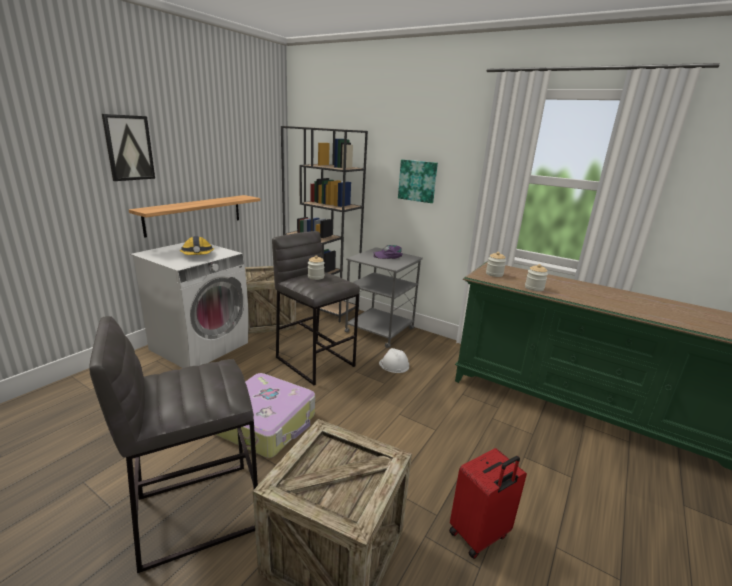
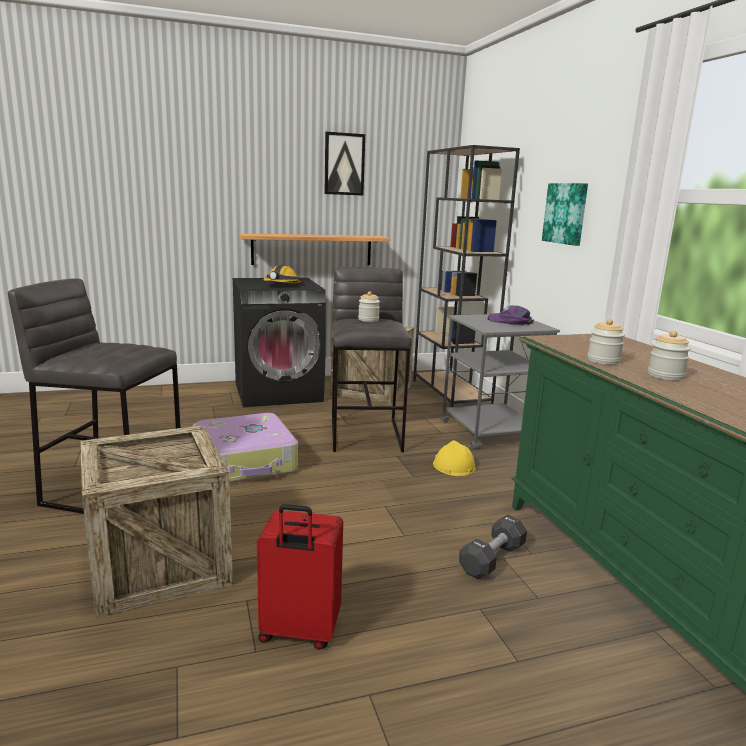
camera: 40 degrees right, 5 degrees down
(129, 148) = (247, 172): picture -> picture (344, 164)
(199, 345) = (279, 392): white washing machine -> black washing machine
(394, 365) = (453, 466): white hard hat -> yellow hard hat
(489, 421) = (492, 559): none -> black dumbbell
(494, 274) = (579, 341): jar -> jar (665, 376)

